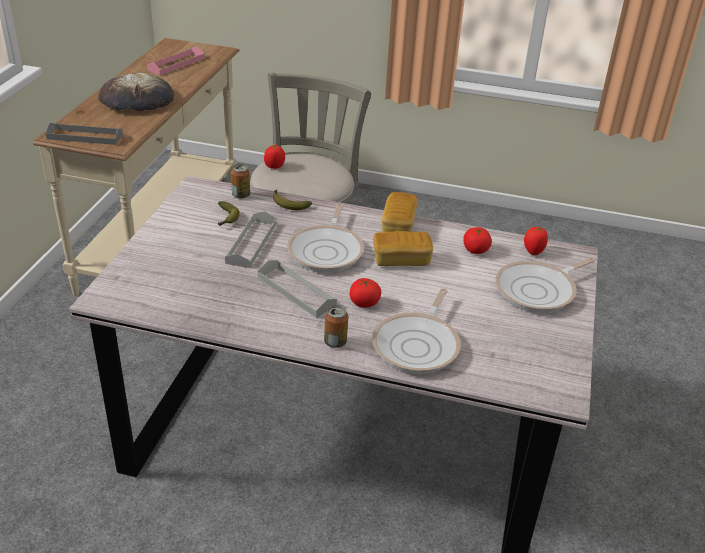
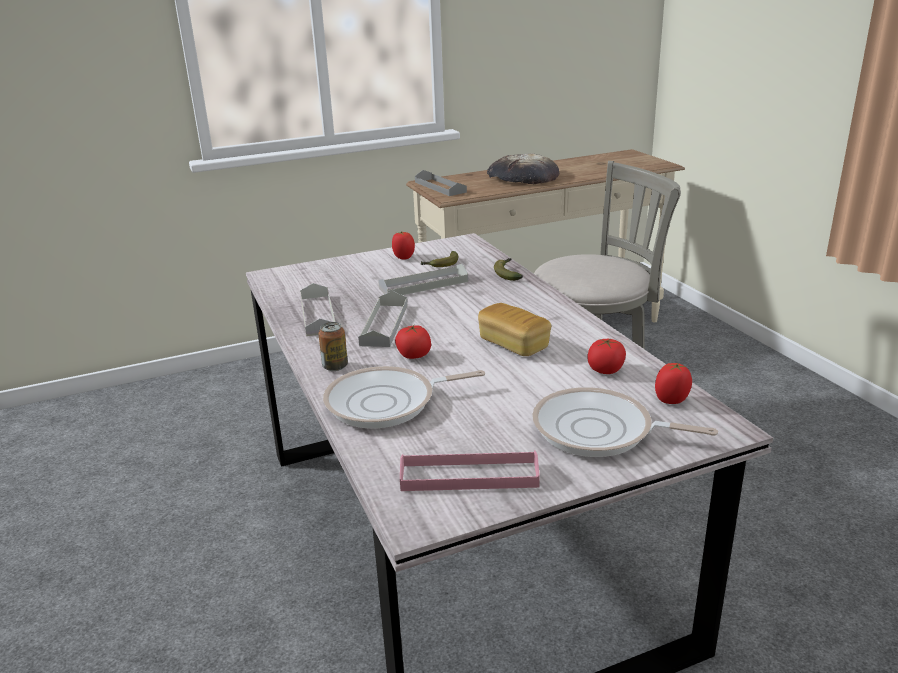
camera: 55 degrees right, 10 degrees down
(176, 64) = (603, 164): pink tray -> pink tray (469, 476)
(230, 311) = (318, 314): none -> grey tray
(241, 195) = (484, 256): can -> none
(274, 166) = (575, 257): tomato -> tomato (403, 257)
(327, 250) = (467, 312): frying pan -> none
(398, 226) = (568, 322): bread -> none

